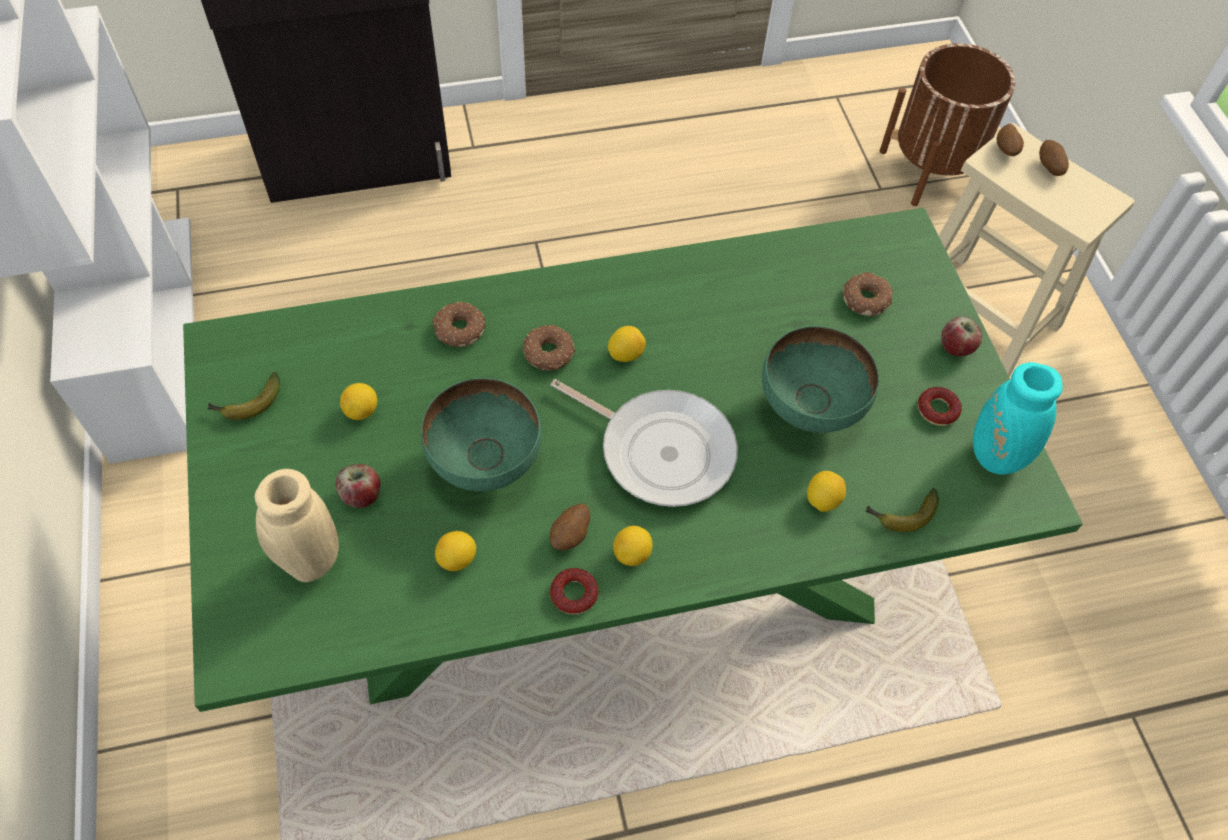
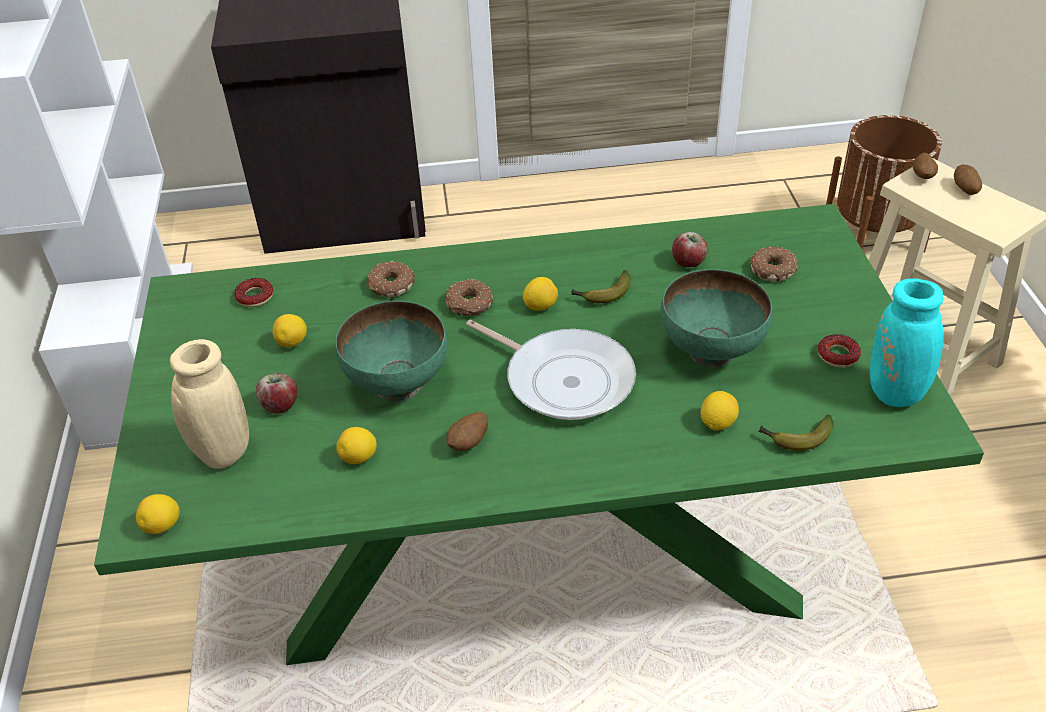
camera: 10 degrees right, 15 degrees down
(247, 404) = (193, 335): banana -> banana (602, 294)
(574, 594) = (465, 490): donut -> donut (255, 297)
(632, 553) = (526, 460): lemon -> lemon (163, 526)
(956, 347) = (859, 307): apple -> apple (688, 262)

